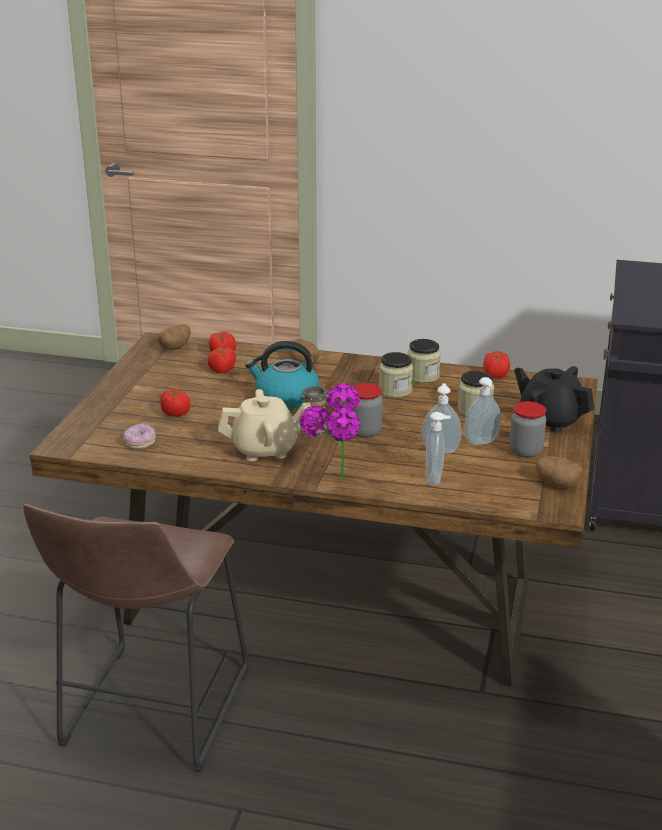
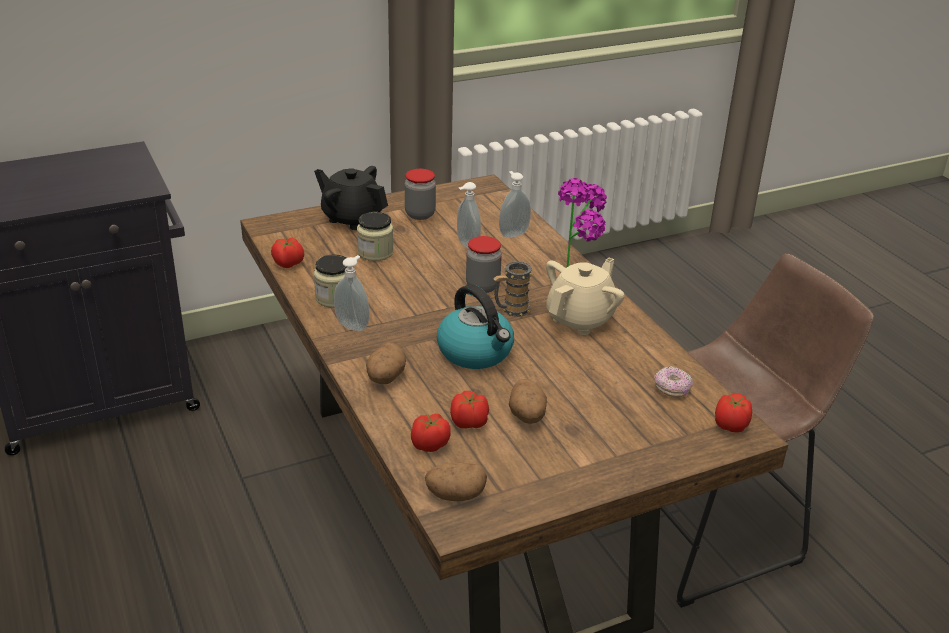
camera: 130 degrees left, 5 degrees up
(176, 413) = (596, 400): tomato -> tomato (730, 425)
(265, 449) = (580, 319): beige teapot -> beige teapot turned 90 degrees clockwise
(395, 390) = (384, 301): jar -> none
(482, 443) = (430, 233): soap dispenser -> soap dispenser (353, 325)
(550, 420) = (352, 218): black teapot -> black teapot turned 120 degrees clockwise
(557, 484) = (453, 193): potato -> potato (527, 416)

